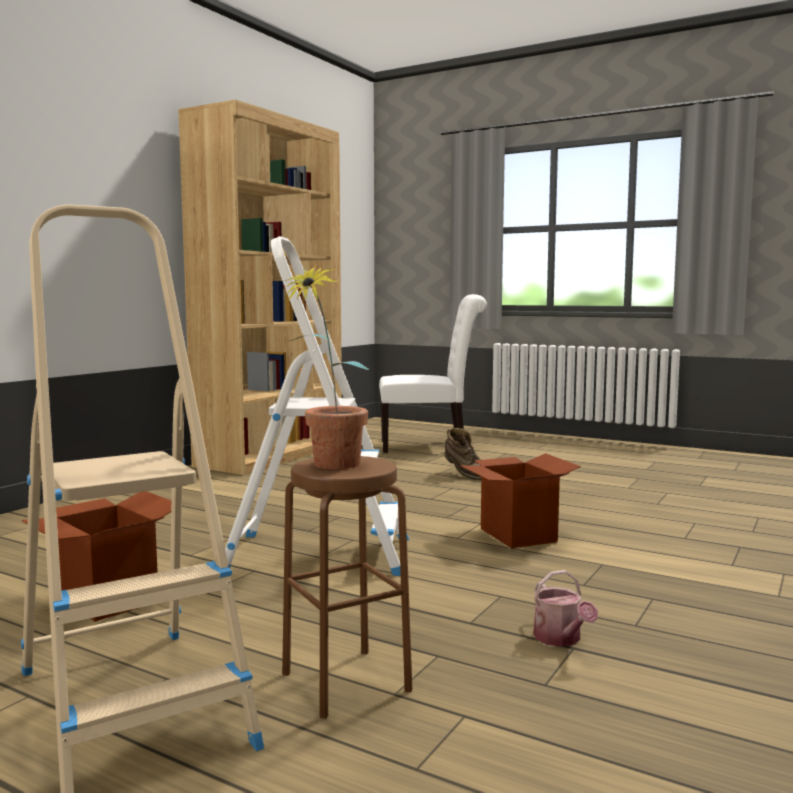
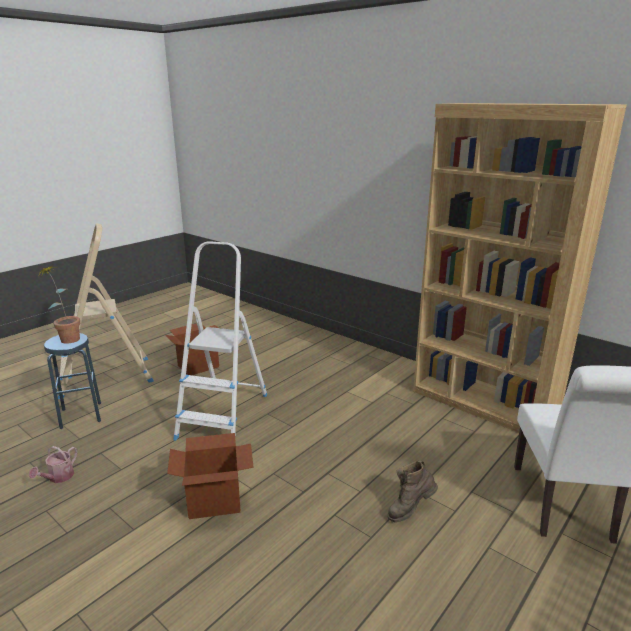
camera: 100 degrees right, 15 degrees up
(345, 682) = (81, 415): brown stool -> blue stool
(560, 639) = (58, 477): watering can -> watering can turned 60 degrees counterclockwise

